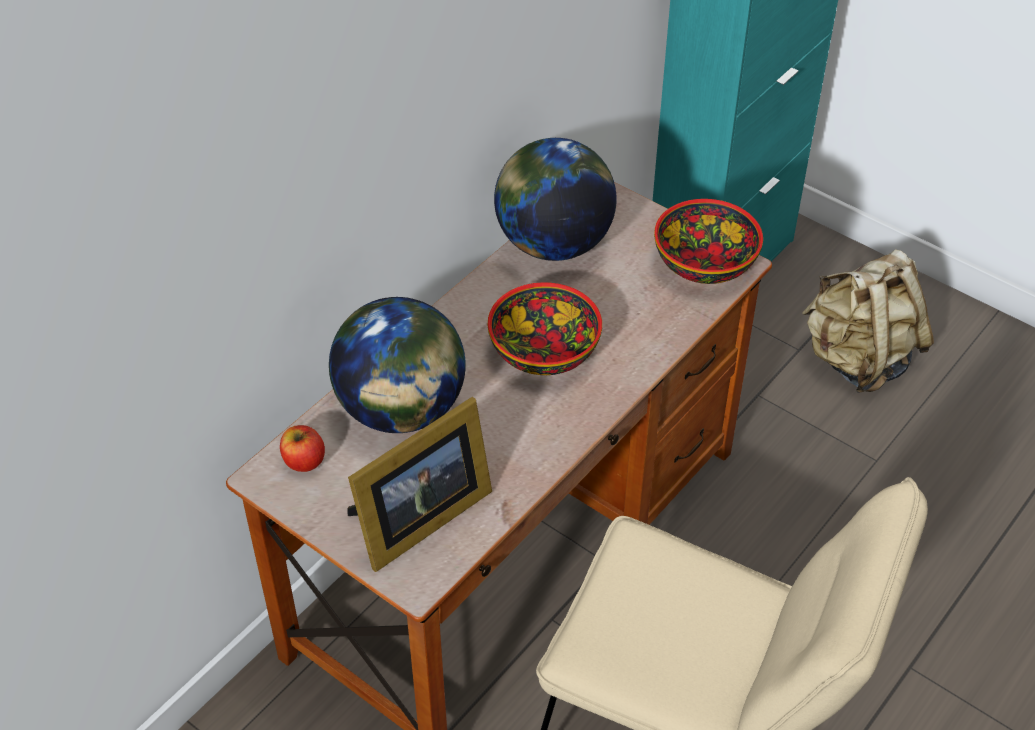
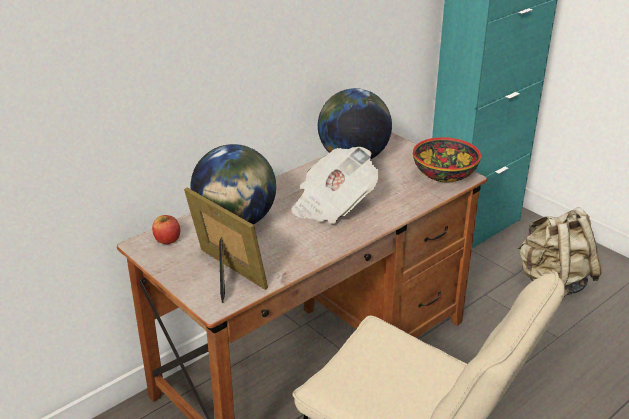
camera: 10 degrees right, 15 degrees down
(417, 520) = (226, 275): picture frame -> picture frame turned 105 degrees counterclockwise
(544, 352) = (333, 205): bowl -> newspaper

